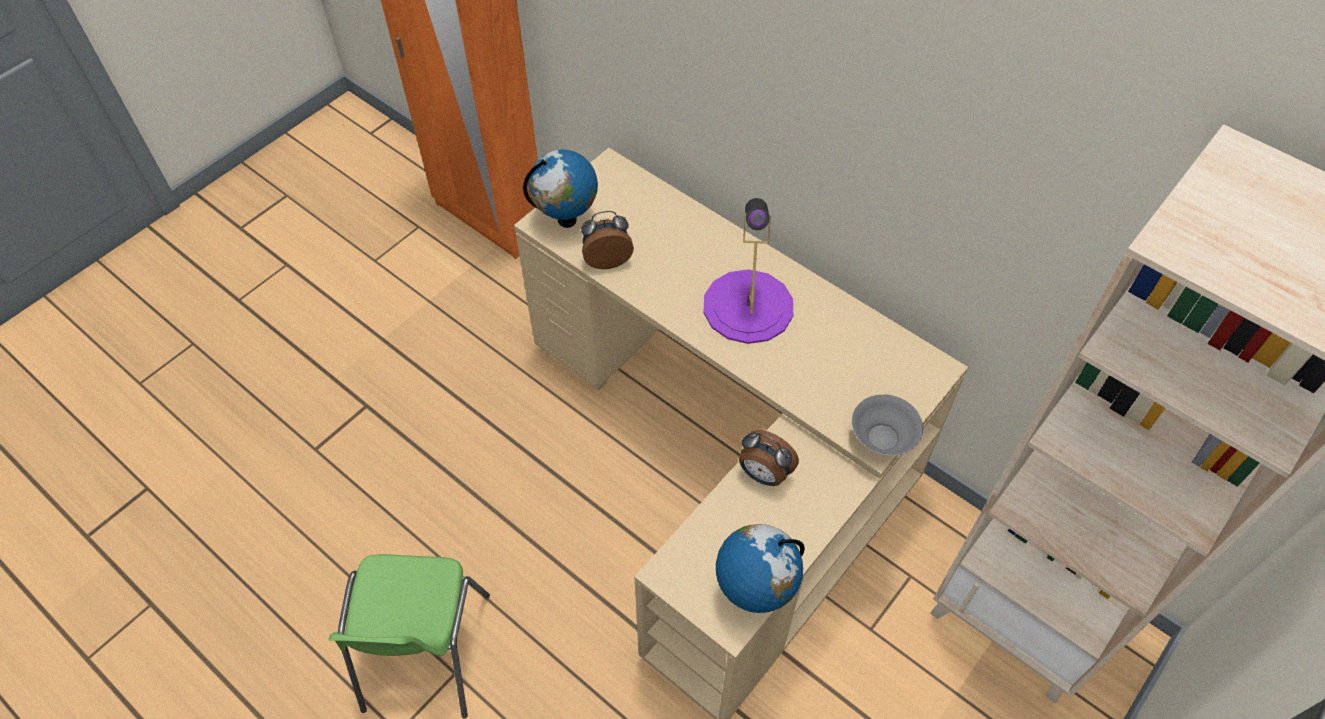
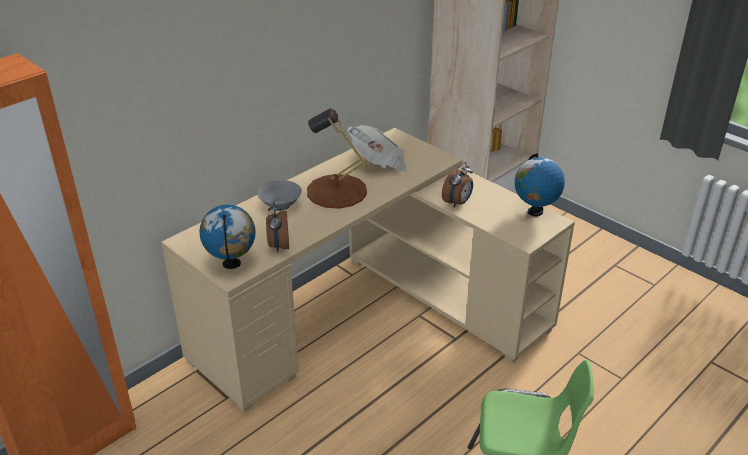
camera: 85 degrees left, 20 degrees down
(747, 306) = (336, 191): purple table lamp -> brown table lamp
(842, 352) = (379, 162): none -> newspaper
(883, 437) = (439, 156): grey bowl -> grey bowl (280, 205)

